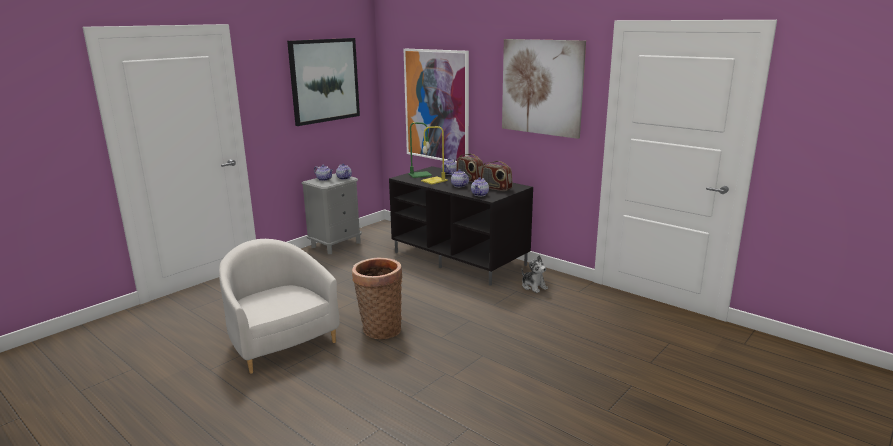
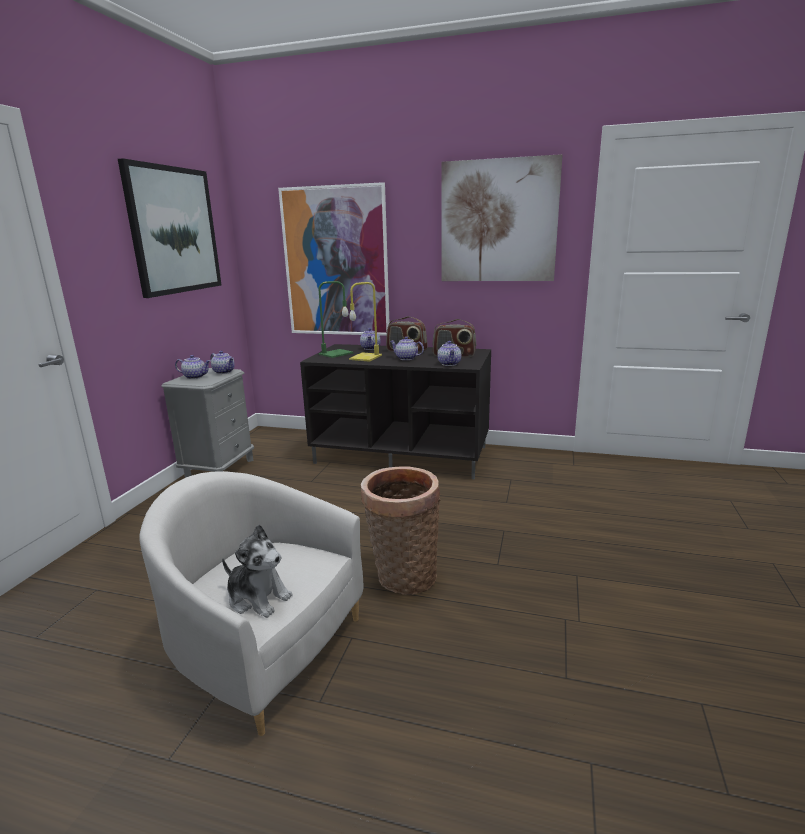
camera: 25 degrees left, 0 degrees up
(533, 286) = (522, 470): plush toy -> plush toy (258, 598)

